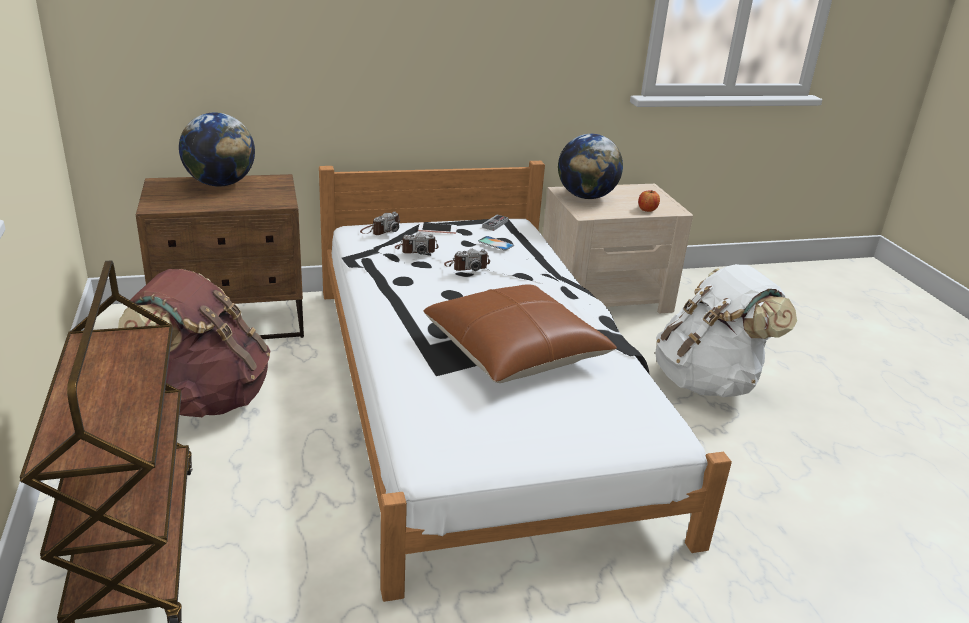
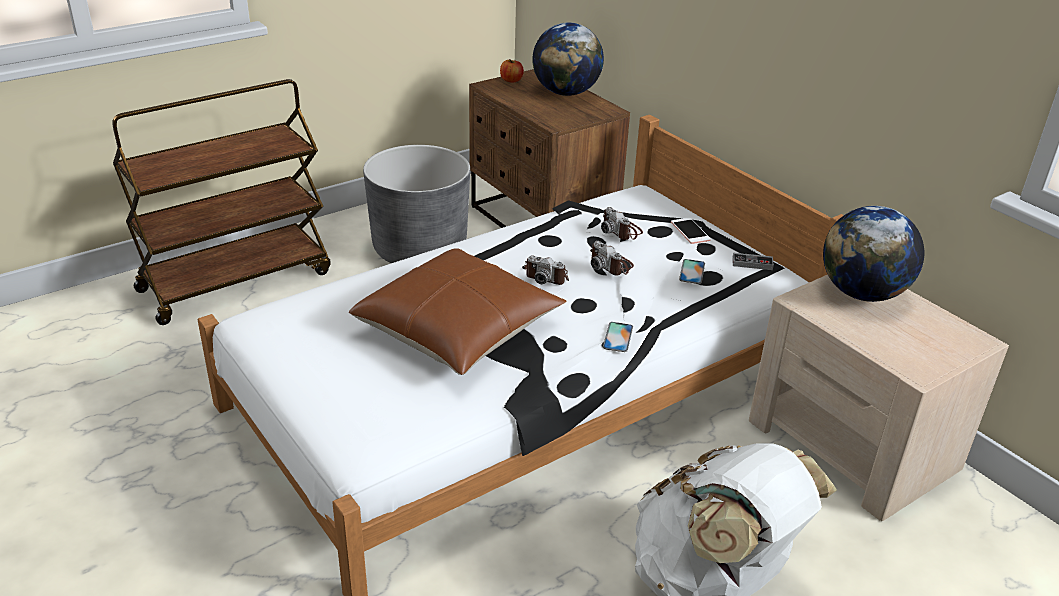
camera: 70 degrees right, 5 degrees up
(206, 398) = (419, 249): brown backpack -> grey planter
(380, 230) = (650, 204): camera -> camera (547, 276)
(565, 290) = (618, 337): none -> phone
(647, 209) = (884, 348): apple -> apple (511, 80)

